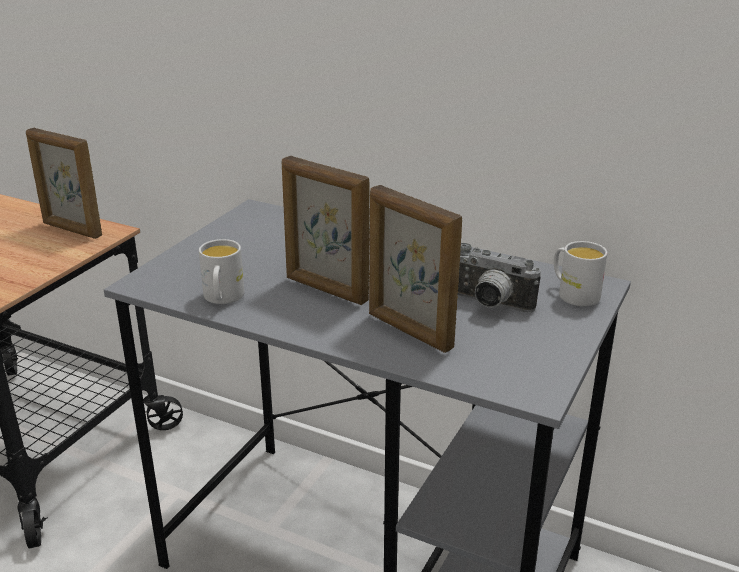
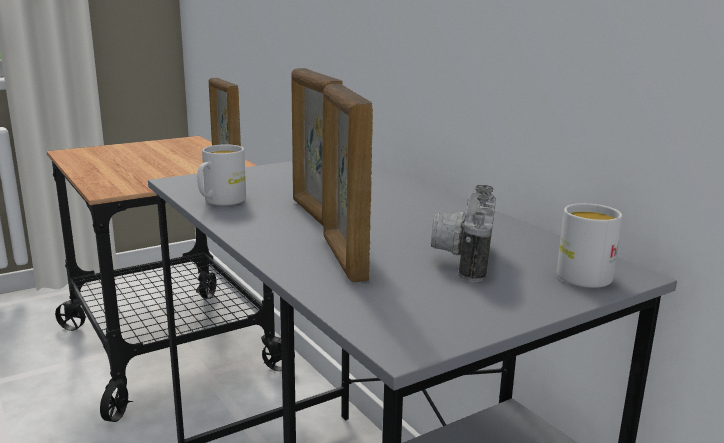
camera: 30 degrees right, 10 degrees down
(488, 305) = (461, 259): camera -> camera turned 45 degrees clockwise

